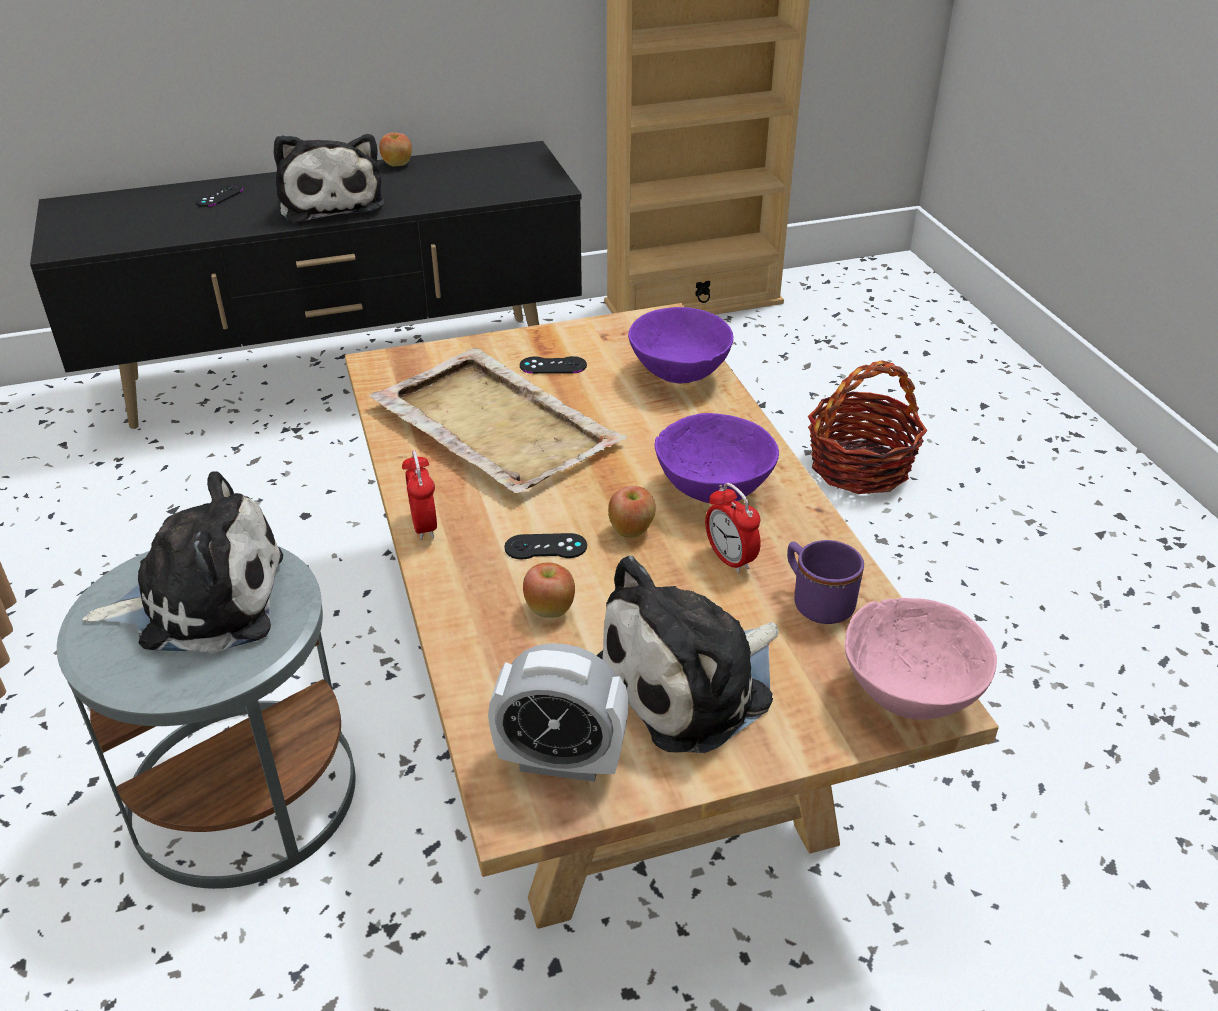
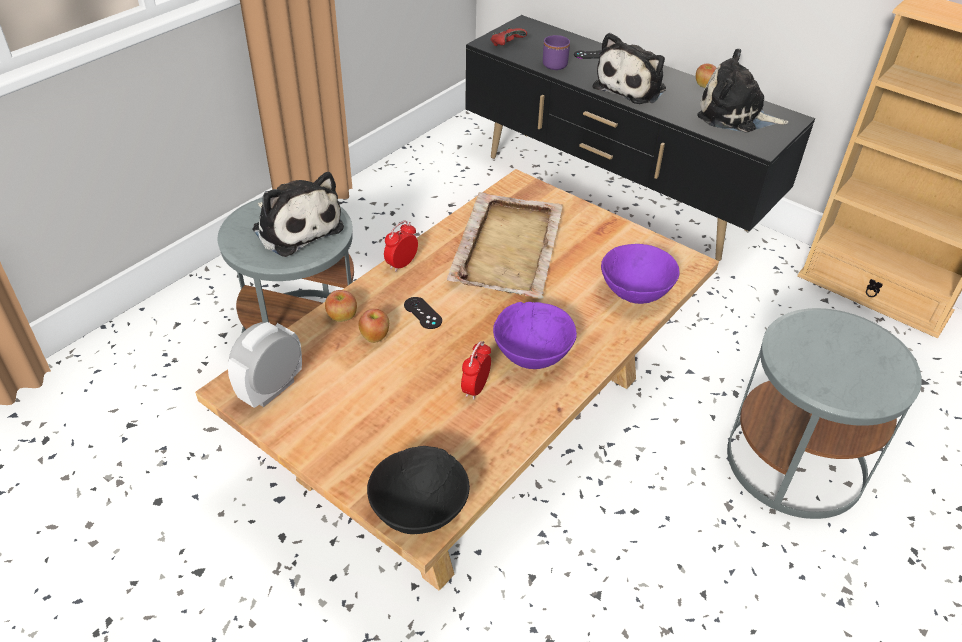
camera: 55 degrees right, 5 degrees up
(92, 237) = (507, 45): none -> red game controller
(553, 366) = (587, 241): black game controller -> none
(561, 761) = (271, 389): alarm clock -> alarm clock turned 60 degrees clockwise
(632, 531) = (465, 339): apple -> apple (342, 317)
(692, 683) = (361, 414): plush toy -> plush toy (735, 115)
(816, 601) = (469, 440): purple mug -> purple mug (555, 63)
(860, 466) = (796, 461): basket -> grey side table
(911, 695) = (420, 513): pink bowl -> black bowl

